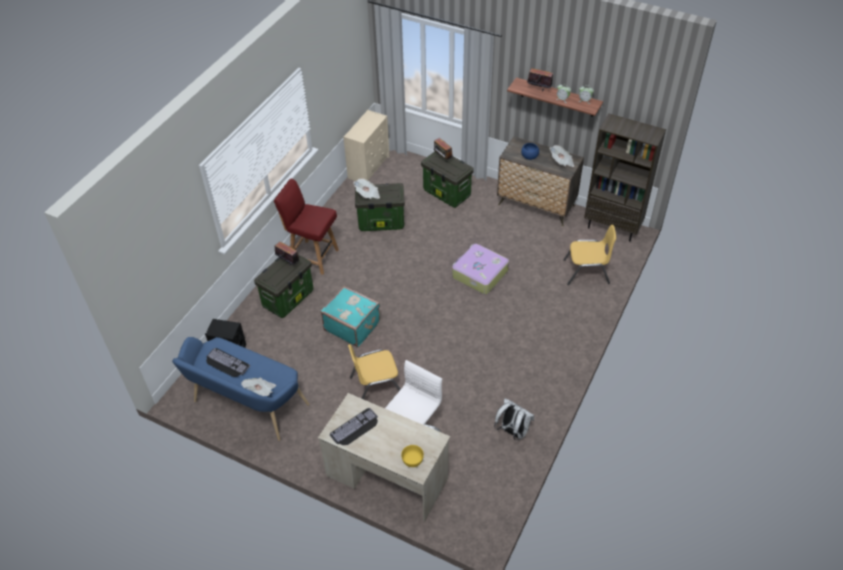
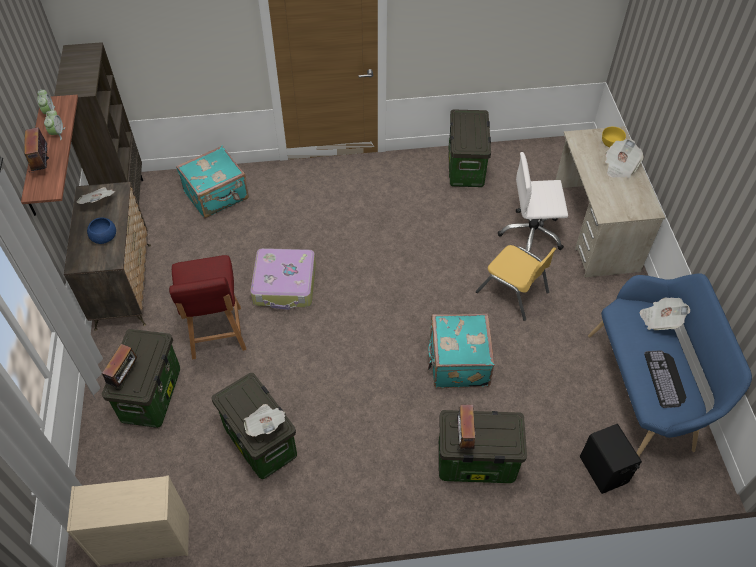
camera: 125 degrees left, 5 degrees up
(313, 257) = (384, 485): red chair -> red chair (217, 334)
(355, 428) = (627, 196): keyboard -> none
(384, 446) = (620, 166): none -> newspaper
(512, 431) = (466, 168): white backpack -> storage box
(586, 272) = (217, 196): yellow chair -> turquoise suitcase

